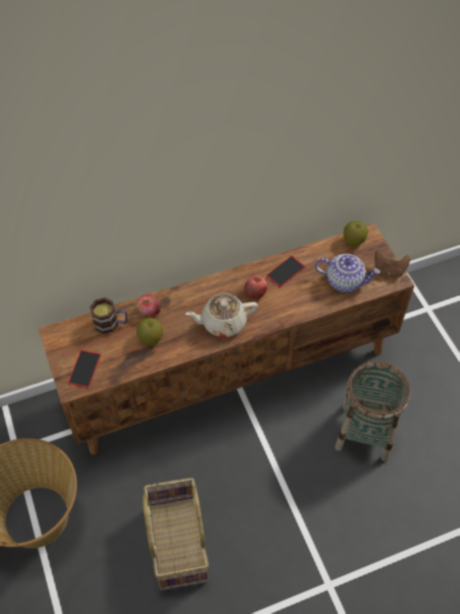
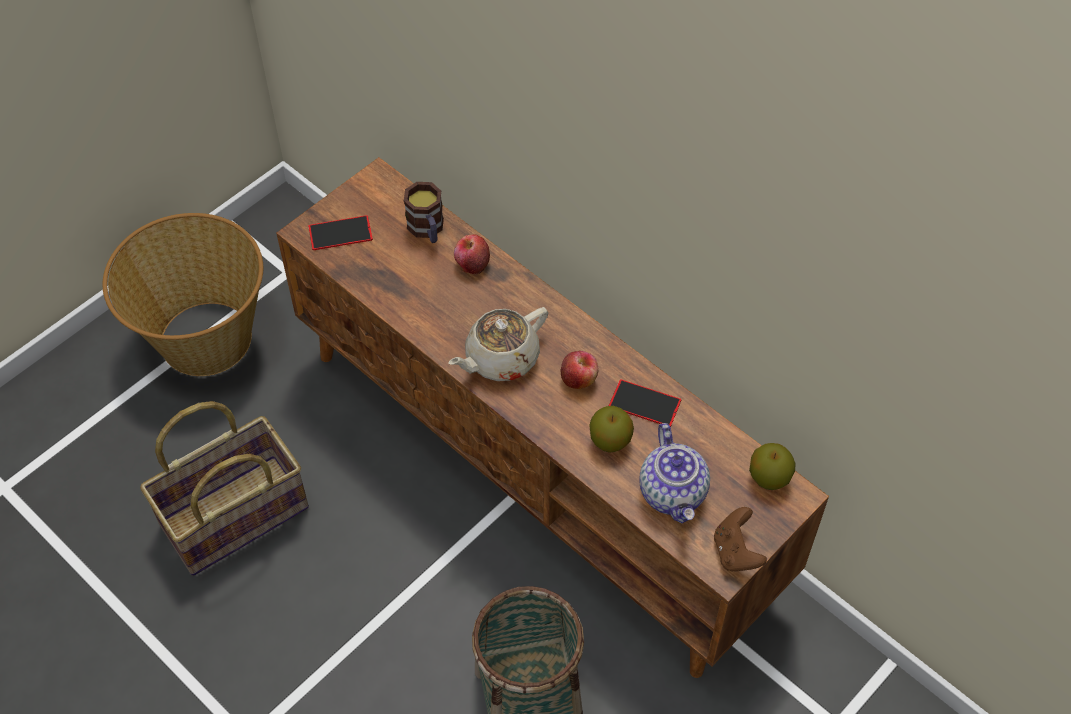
camera: 65 degrees right, 0 degrees up
(151, 338) = (427, 284): apple -> apple (610, 441)
(223, 322) = (500, 358): beige teapot -> beige teapot turned 90 degrees counterclockwise

